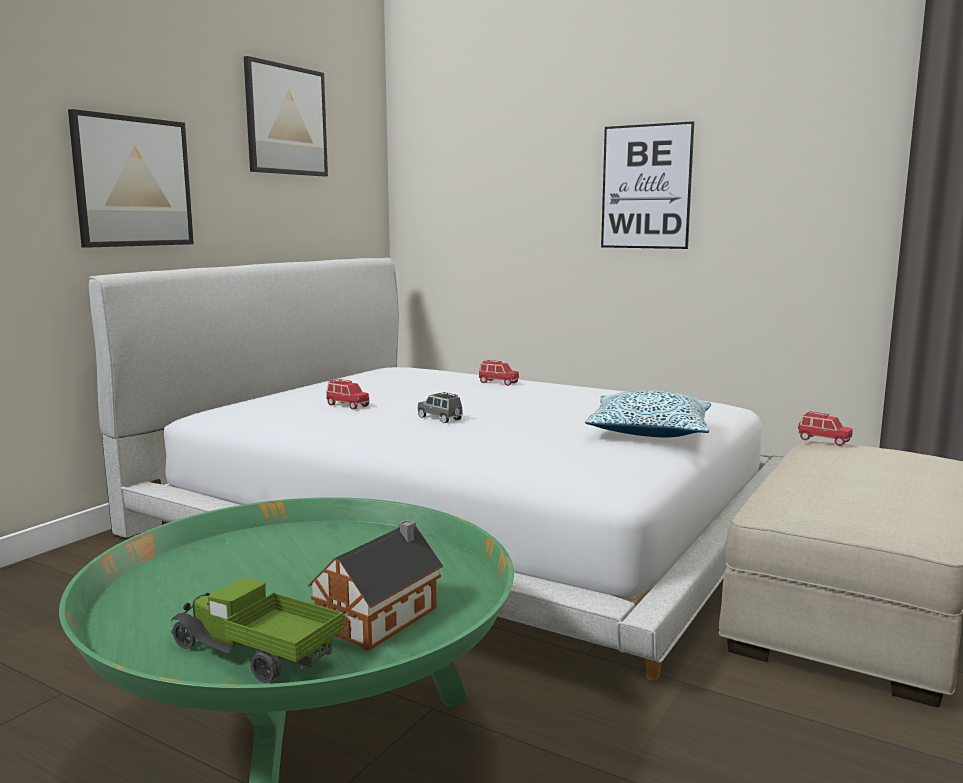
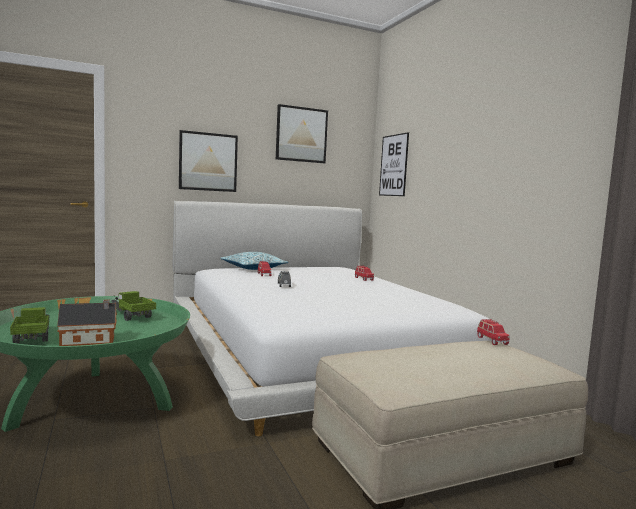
camera: 35 degrees right, 5 degrees down
(298, 545) = (131, 315): none -> toy truck
(646, 187) = (476, 168): picture -> picture (393, 165)
(649, 431) = (368, 309): pillow -> pillow (253, 268)

